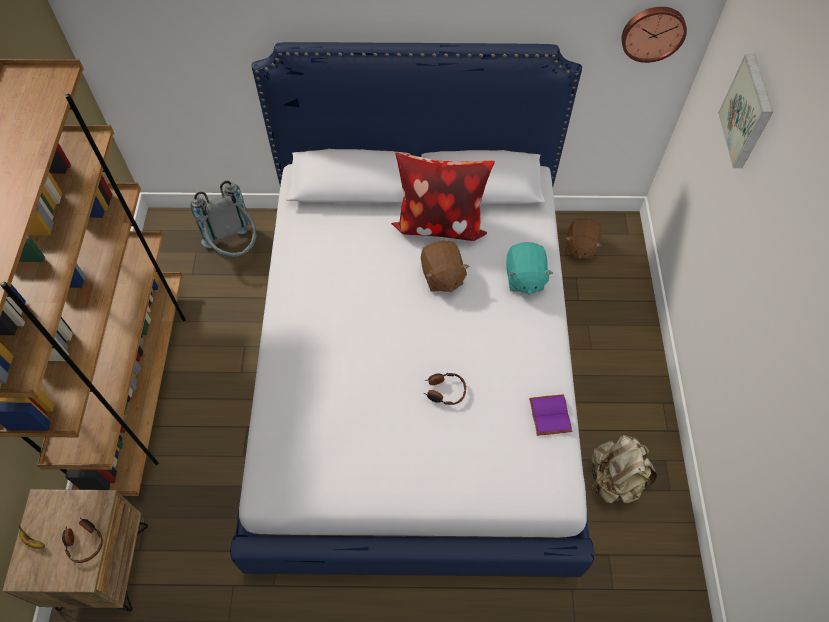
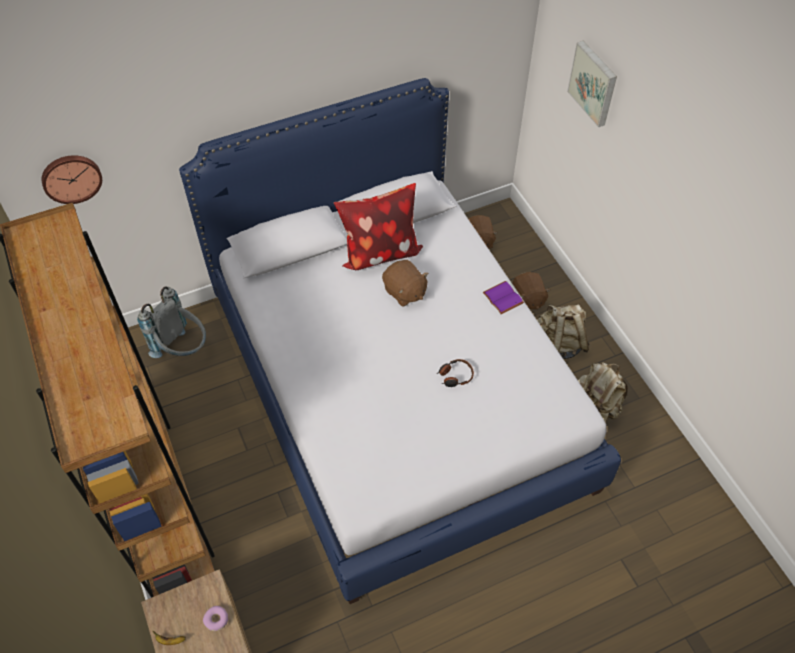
camera: 25 degrees left, 5 degrees down
(84, 541) = (216, 620): headphones -> donut
(524, 278) = (469, 270): turquoise plush toy -> none
(548, 415) = (541, 362): purple book -> purple book (501, 298)
(601, 329) = (528, 299): none -> brown plush toy
(610, 392) = (558, 344): none -> beige backpack
(653, 32) = (492, 47): wall clock -> wall clock (71, 177)

